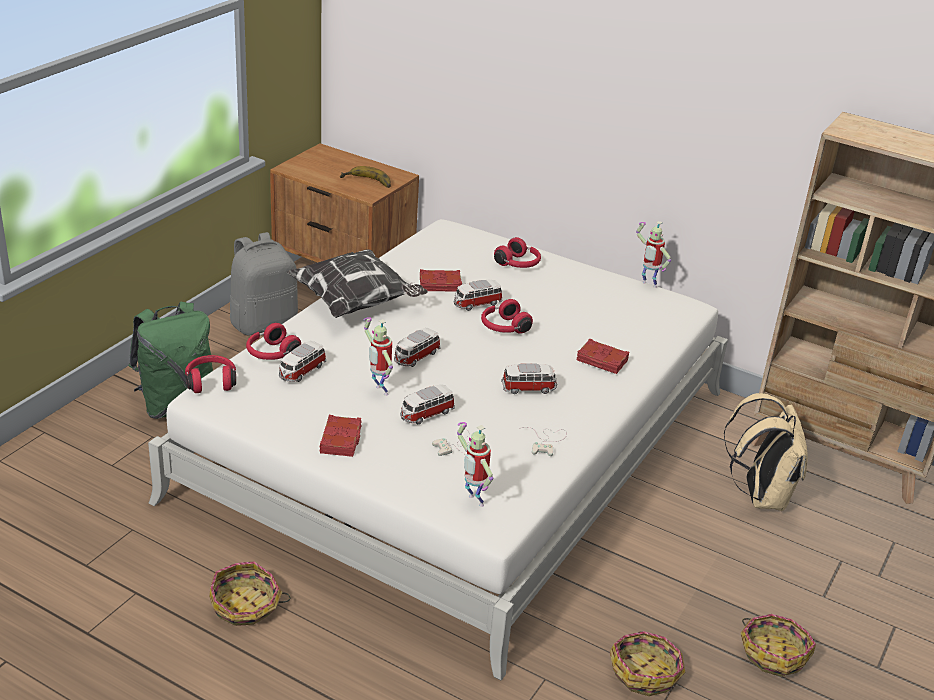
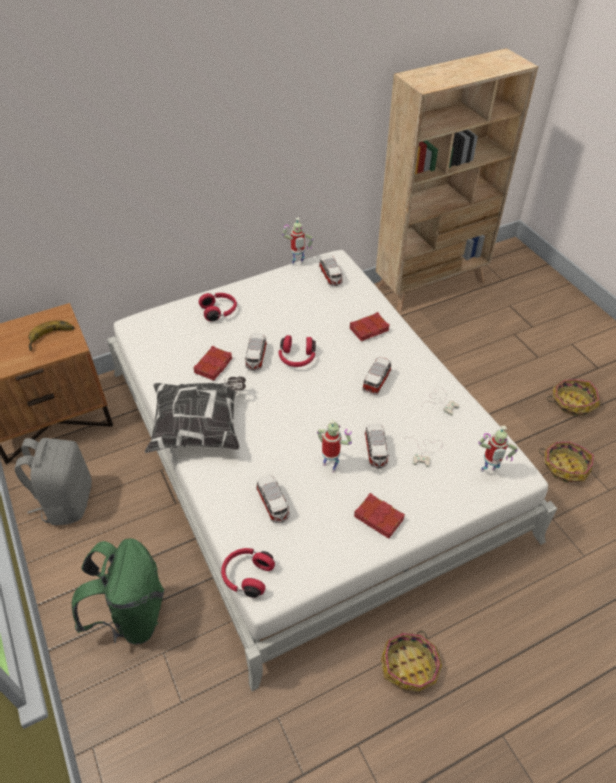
camera: 55 degrees left, 15 degrees up
(271, 354) = (233, 514): red headphones -> none
(379, 391) = (331, 466): toy robot -> toy robot turned 135 degrees counterclockwise
(416, 357) = (302, 424): toy car -> toy car (330, 277)
(760, 495) = (445, 334): beige backpack -> none

